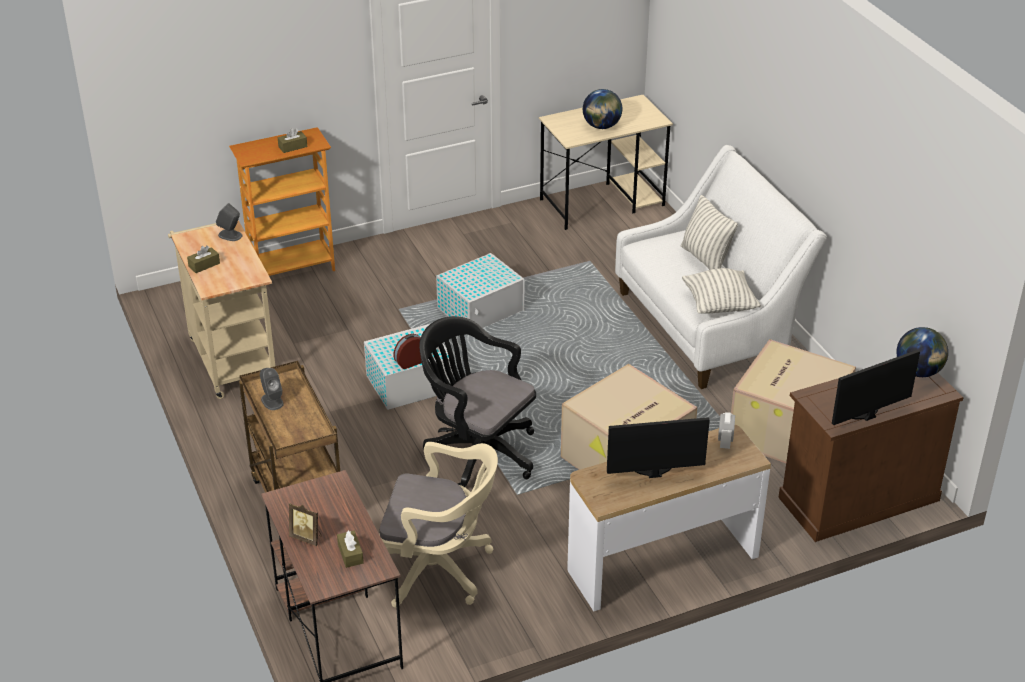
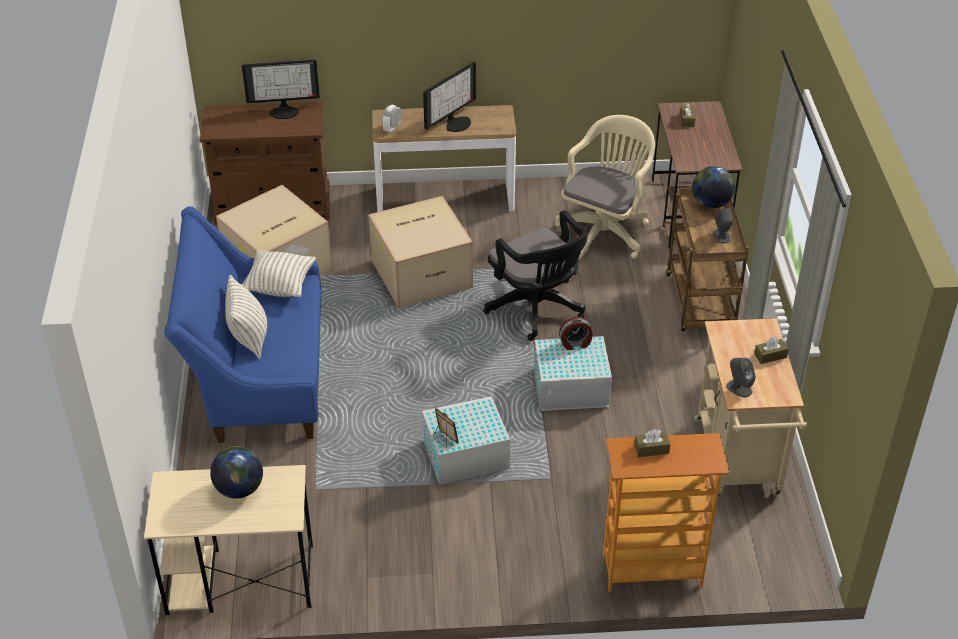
camera: 160 degrees left, 5 degrees up
(307, 537) = (714, 135): picture frame -> picture frame (444, 440)
(439, 569) = (605, 231): beige office chair -> beige office chair turned 90 degrees clockwise
(652, 469) = (456, 123): monitor -> monitor turned 60 degrees counterclockwise
(708, 325) = (258, 377): white sofa -> blue sofa
(918, 371) = (215, 127): globe -> globe (710, 203)

